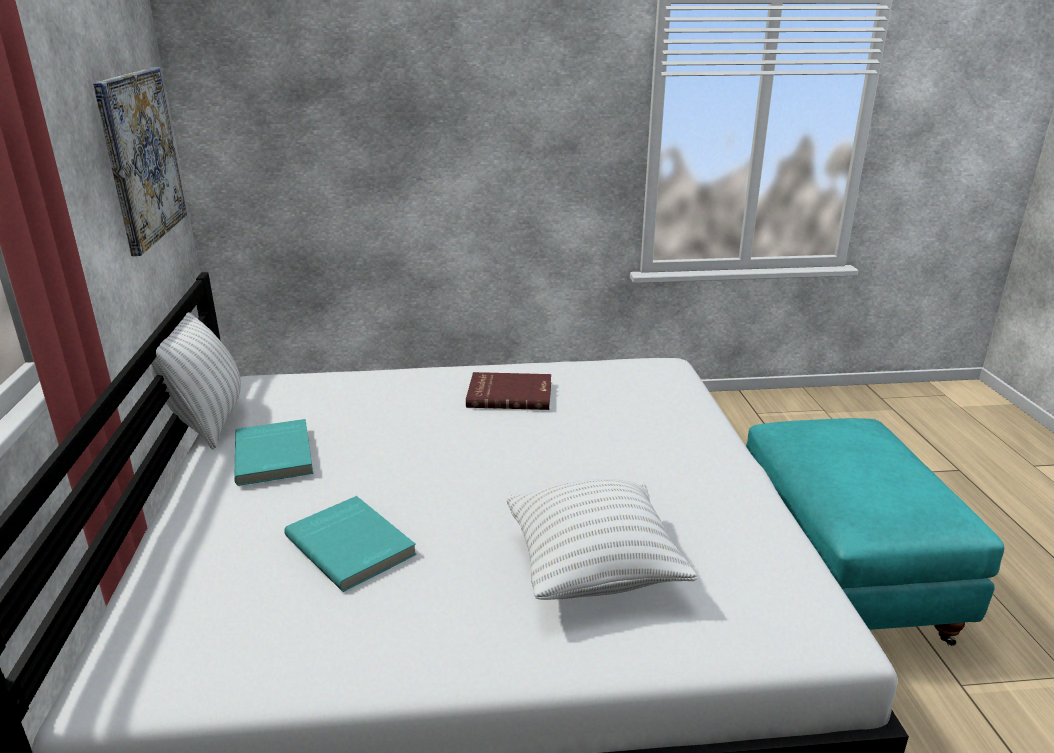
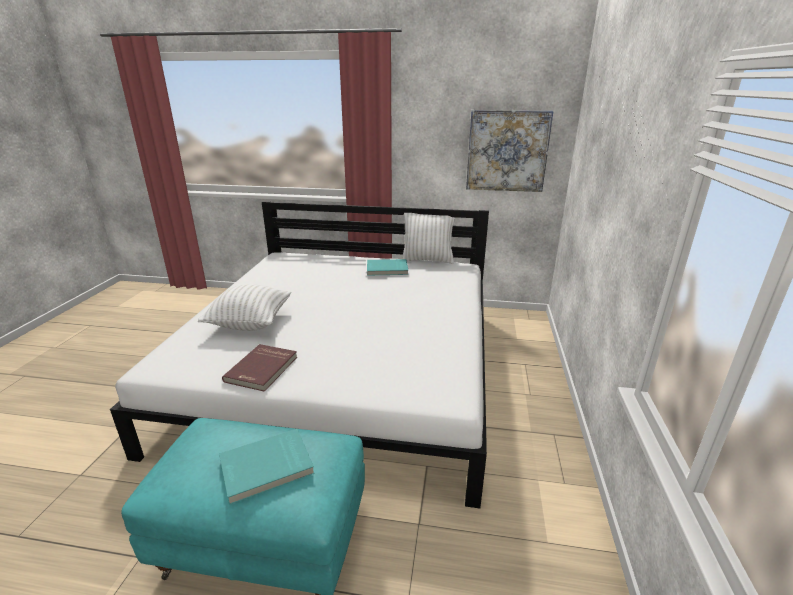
camera: 105 degrees right, 0 degrees up
(352, 545) = (312, 281): turquoise book -> turquoise book (267, 468)
(510, 394) = (426, 325): red book -> red book (263, 369)

